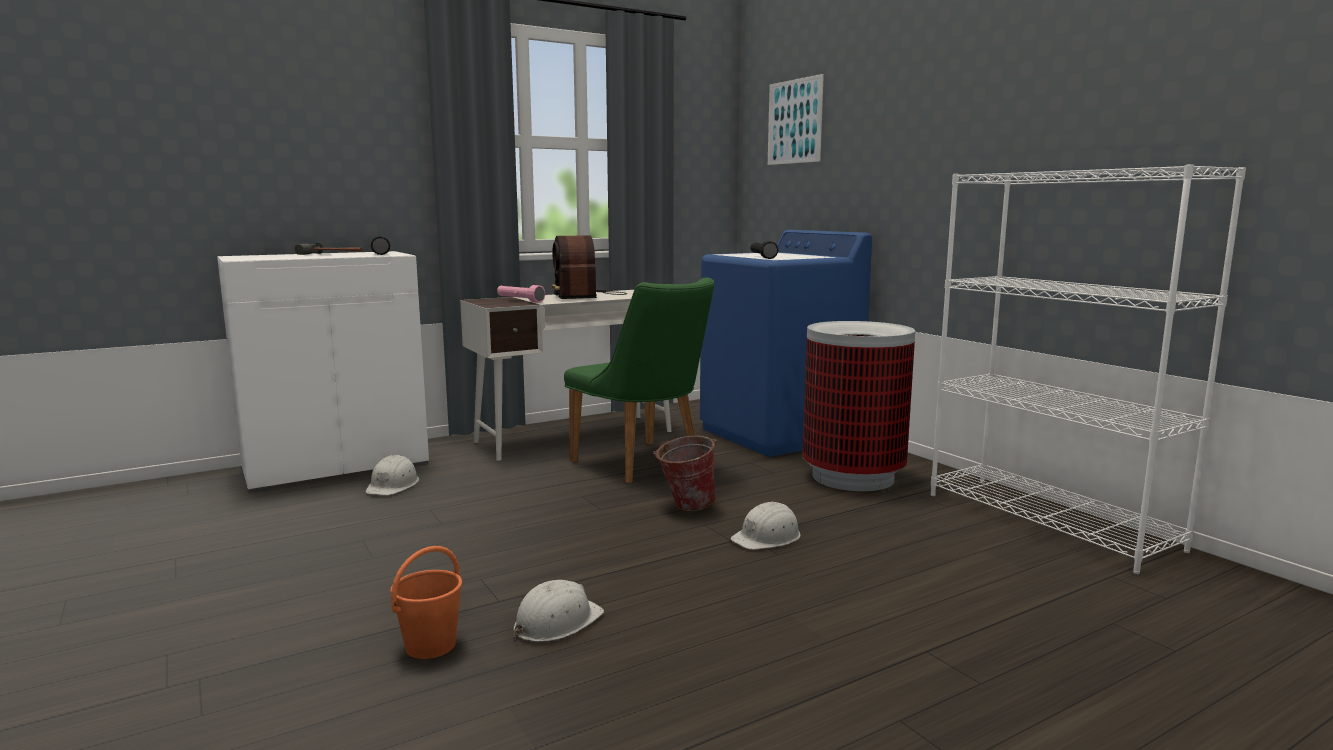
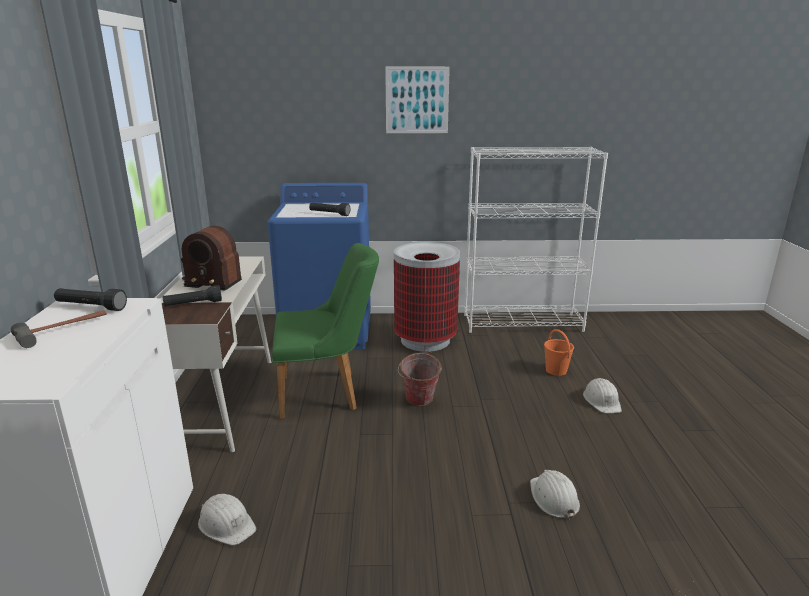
camera: 60 degrees left, 10 degrees up
(429, 646) = (561, 559): orange bucket -> orange bucket (556, 370)
(520, 300) = (193, 304): pink flashlight -> black flashlight
(767, 537) = (486, 393): white hard hat -> white hard hat (602, 401)
(794, 121) = (270, 98): picture -> picture (417, 100)

